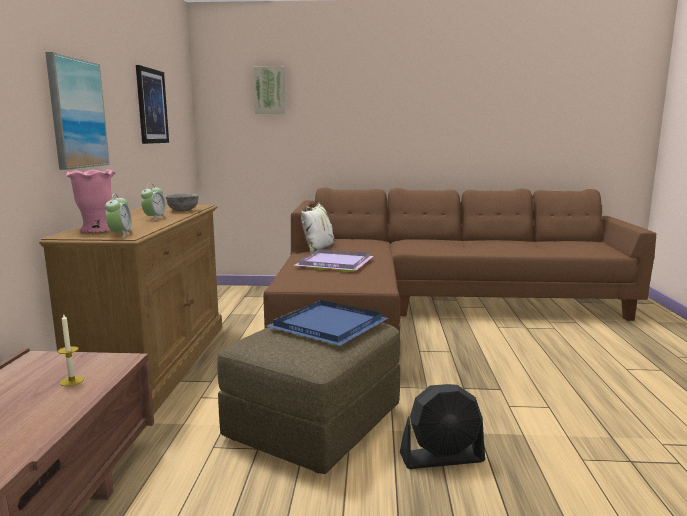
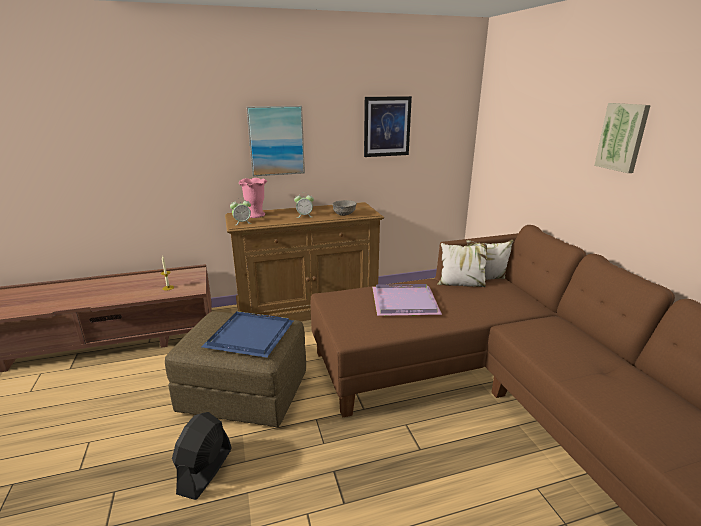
camera: 70 degrees right, 10 degrees up
(270, 90) = (525, 109): picture -> picture (622, 137)
(442, 458) = (205, 471): black fan -> black fan turned 45 degrees clockwise

